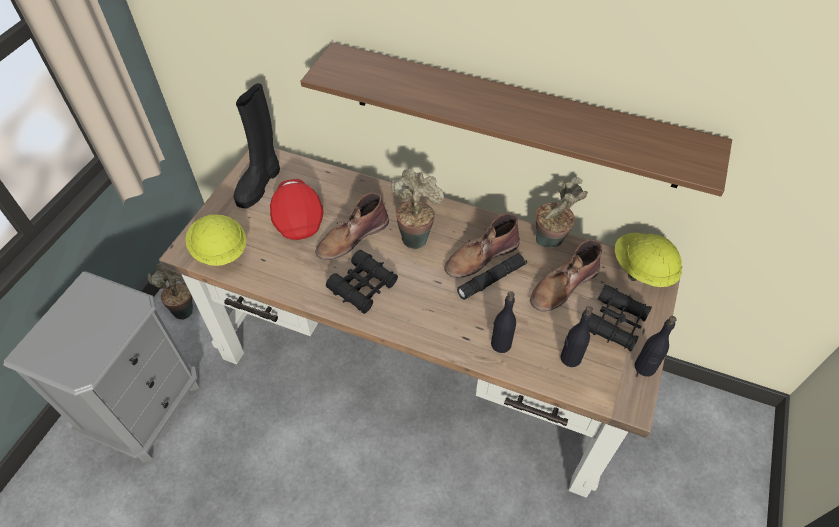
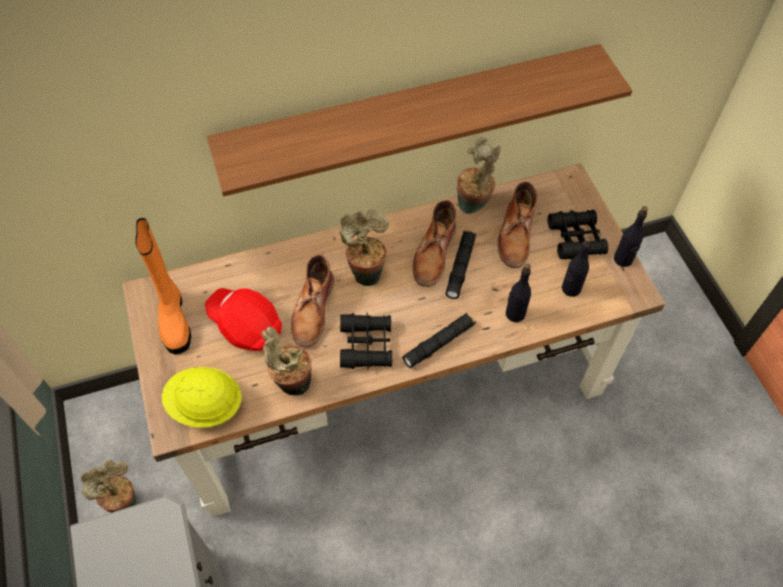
camera: 40 degrees left, 5 degrees up
(259, 184) = (174, 319): black boot -> orange boot
(286, 276) = (291, 384): none -> potted plant
(417, 323) = (439, 343): none -> black flashlight
(642, 270) = (558, 185): yellow hard hat -> none

